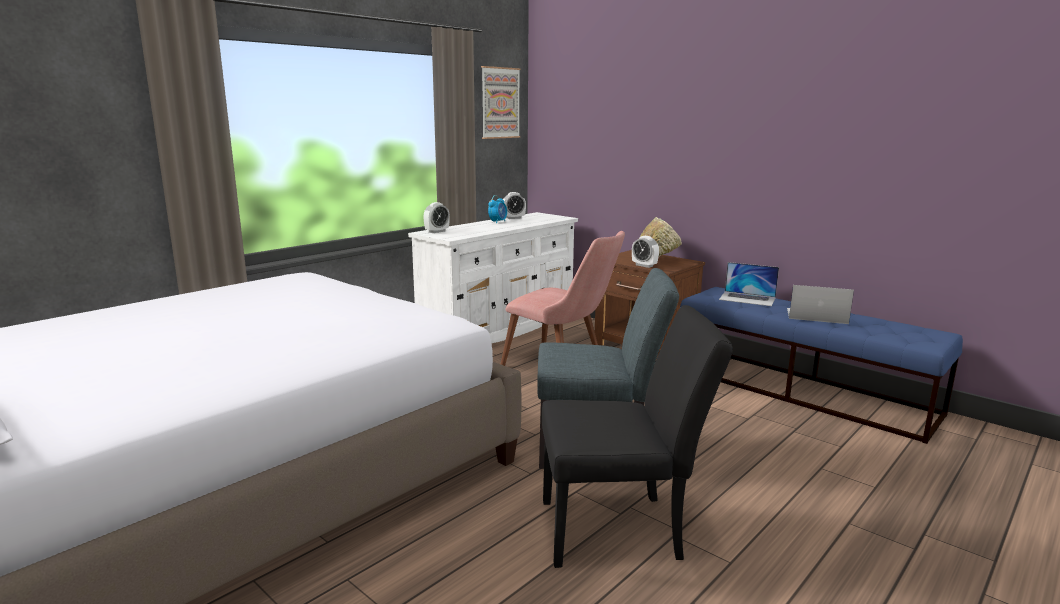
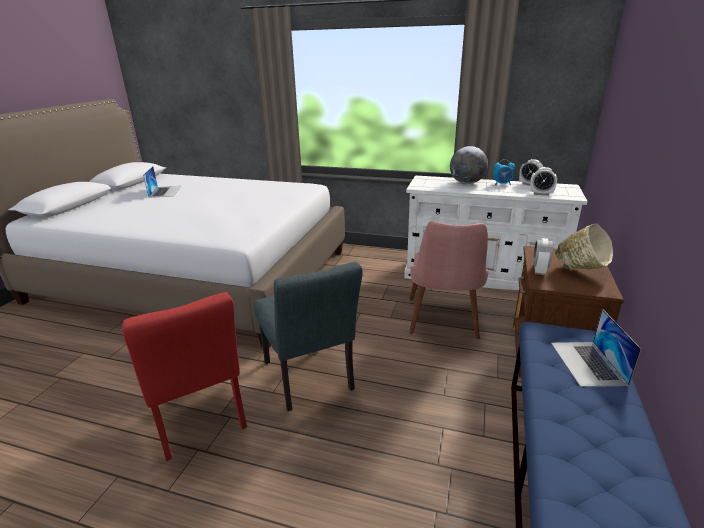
camera: 65 degrees right, 10 degrees up
(437, 231) = (431, 179): alarm clock -> alarm clock (541, 194)
(473, 227) = (466, 183): none -> globe
(500, 103) = (562, 67): picture -> none
(622, 529) = (199, 420): black chair -> red chair
(816, 316) = (588, 433): laptop -> laptop (165, 191)

